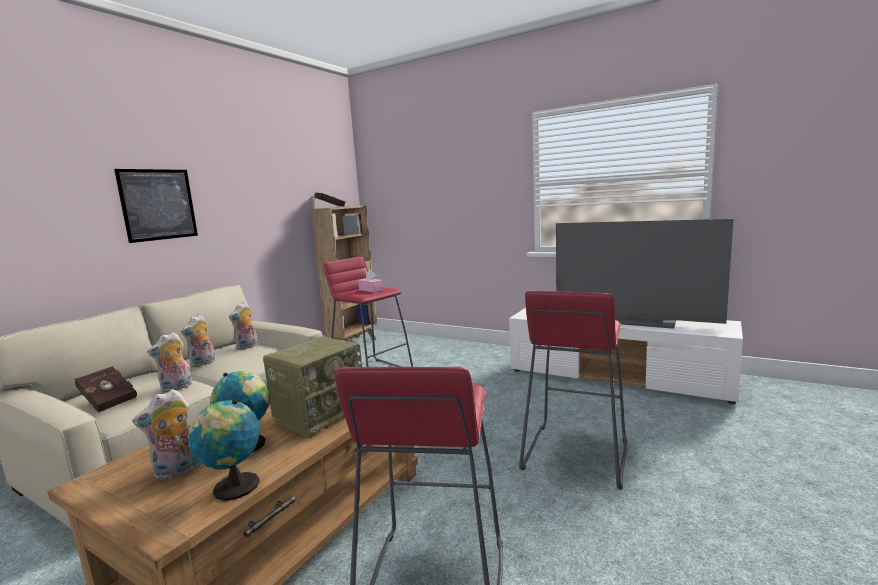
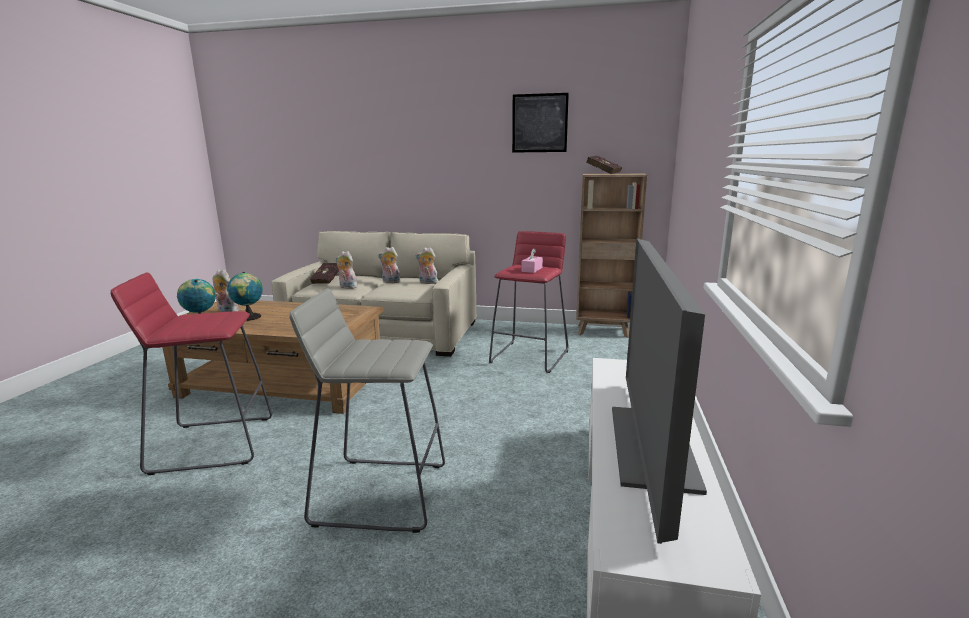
camera: 70 degrees right, 5 degrees up
(158, 204) = (432, 162): picture -> picture (539, 123)
(321, 414) = (287, 323): radio -> none
(574, 455) = (380, 492): red stool -> grey stool

